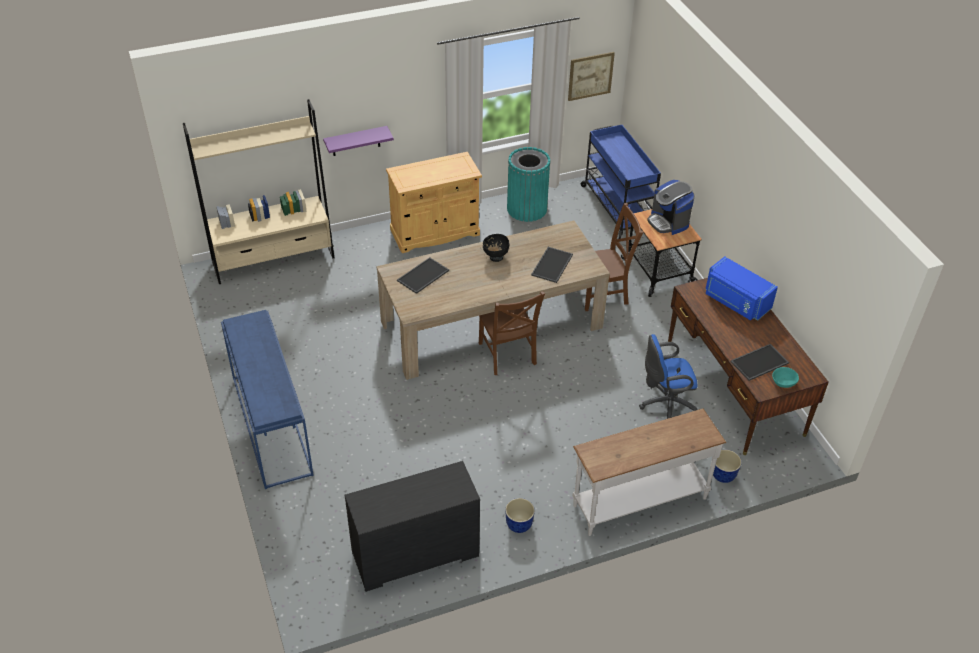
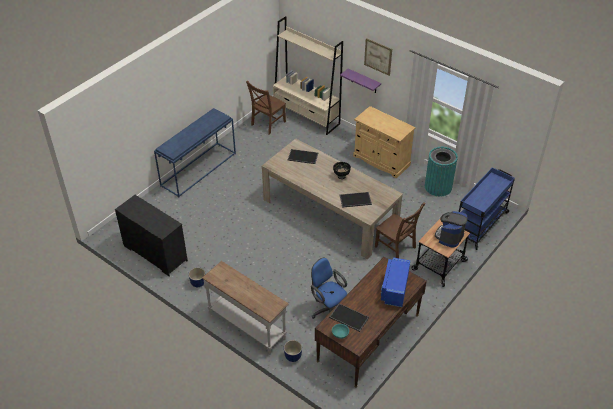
camera: 60 degrees right, 0 degrees up
(507, 355) = (312, 229): brown chair -> brown chair (267, 124)
(590, 76) = (507, 133): picture -> picture (378, 56)

